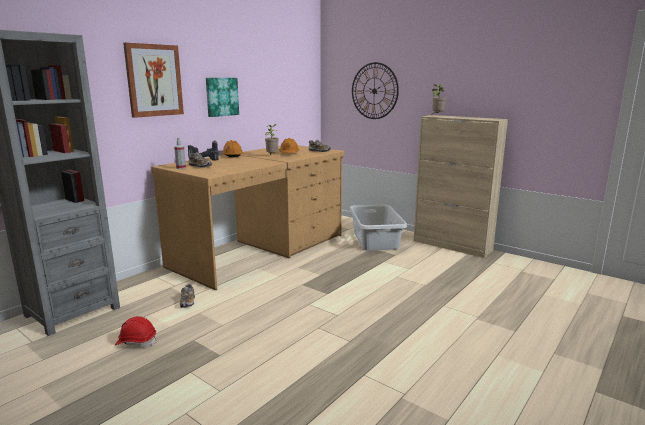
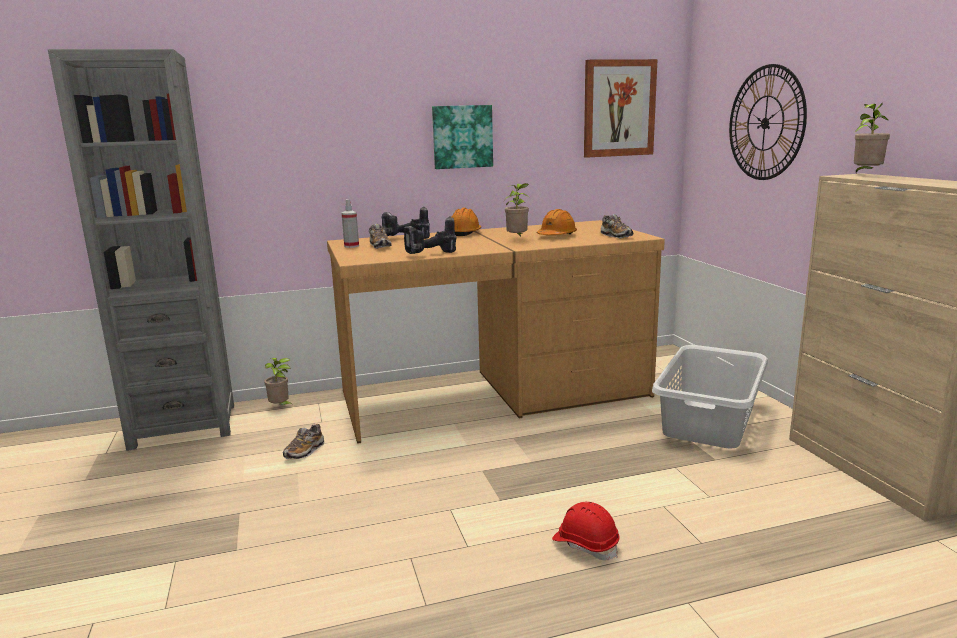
camera: 35 degrees right, 0 degrees up
(132, 285) = (281, 407): none -> potted plant
(136, 342) = (184, 491): red hard hat -> red hard hat (585, 544)
(154, 80) = (340, 112): picture -> picture (619, 108)
(246, 168) = (430, 254): none -> power drill

